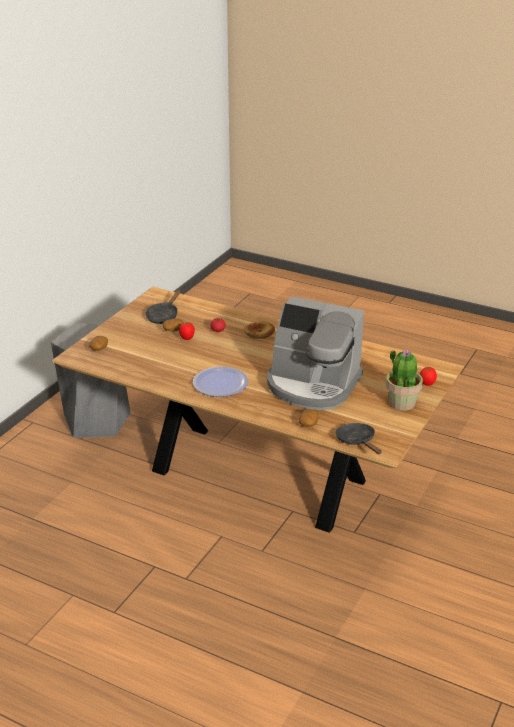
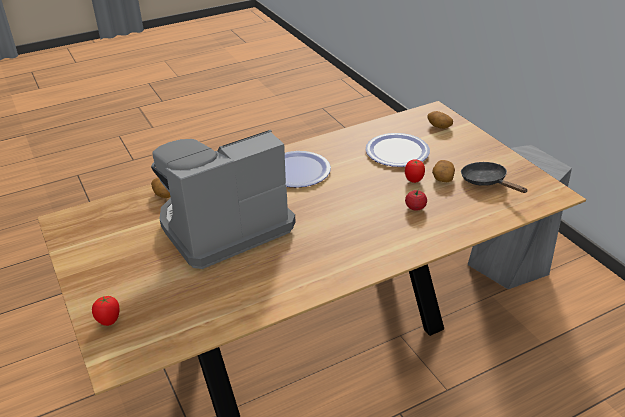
camera: 125 degrees right, 5 degrees up
(154, 354) = (397, 151): none -> plate
(259, 332) = (381, 237): bread -> none
(357, 441) = (100, 210): black frying pan -> none
(402, 403) = (108, 276): potted plant -> none

